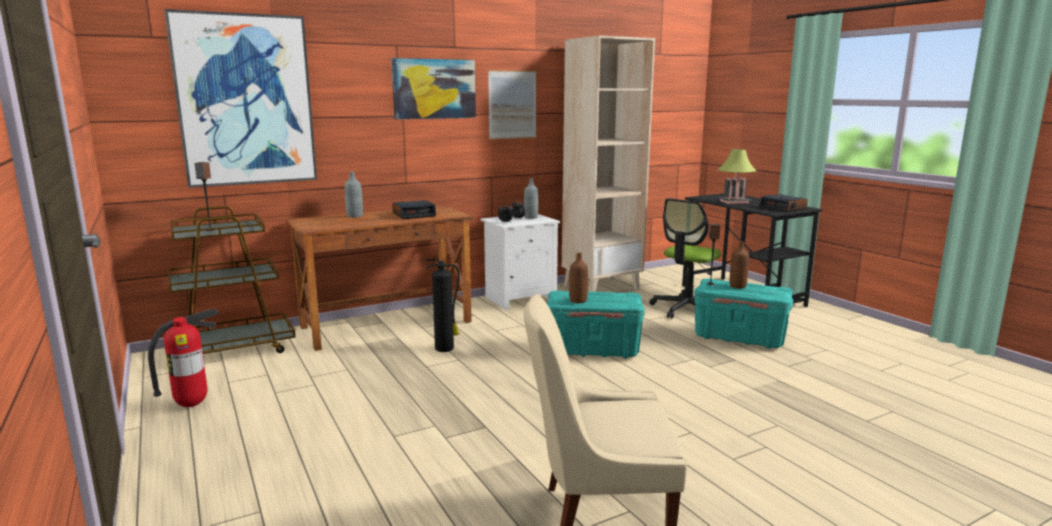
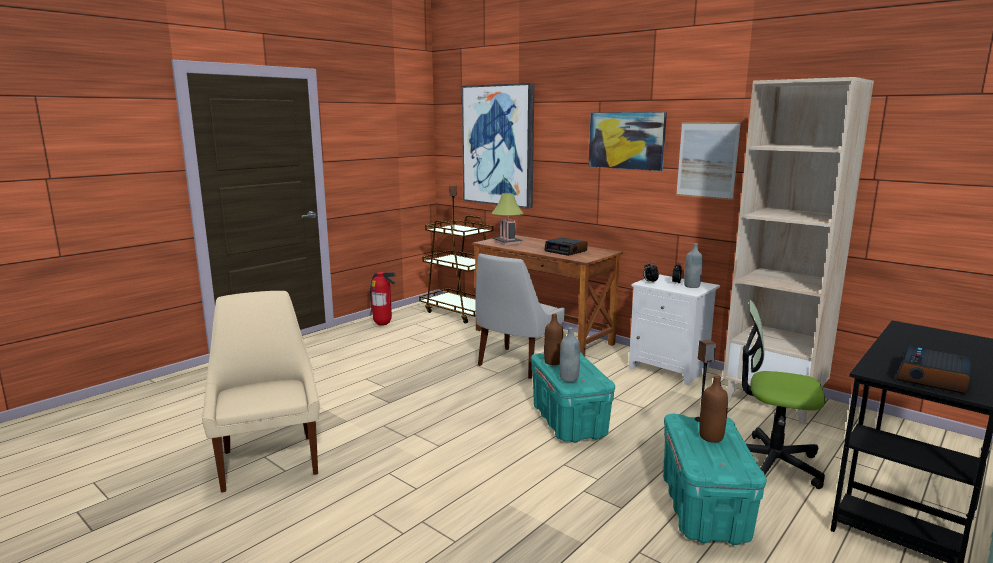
camera: 70 degrees right, 0 degrees up
(354, 216) = (539, 242): grey bottle -> grey bottle (569, 378)
(445, 348) = (516, 364): fire extinguisher -> white chair
(734, 202) = (916, 346): table lamp -> table lamp (507, 242)

